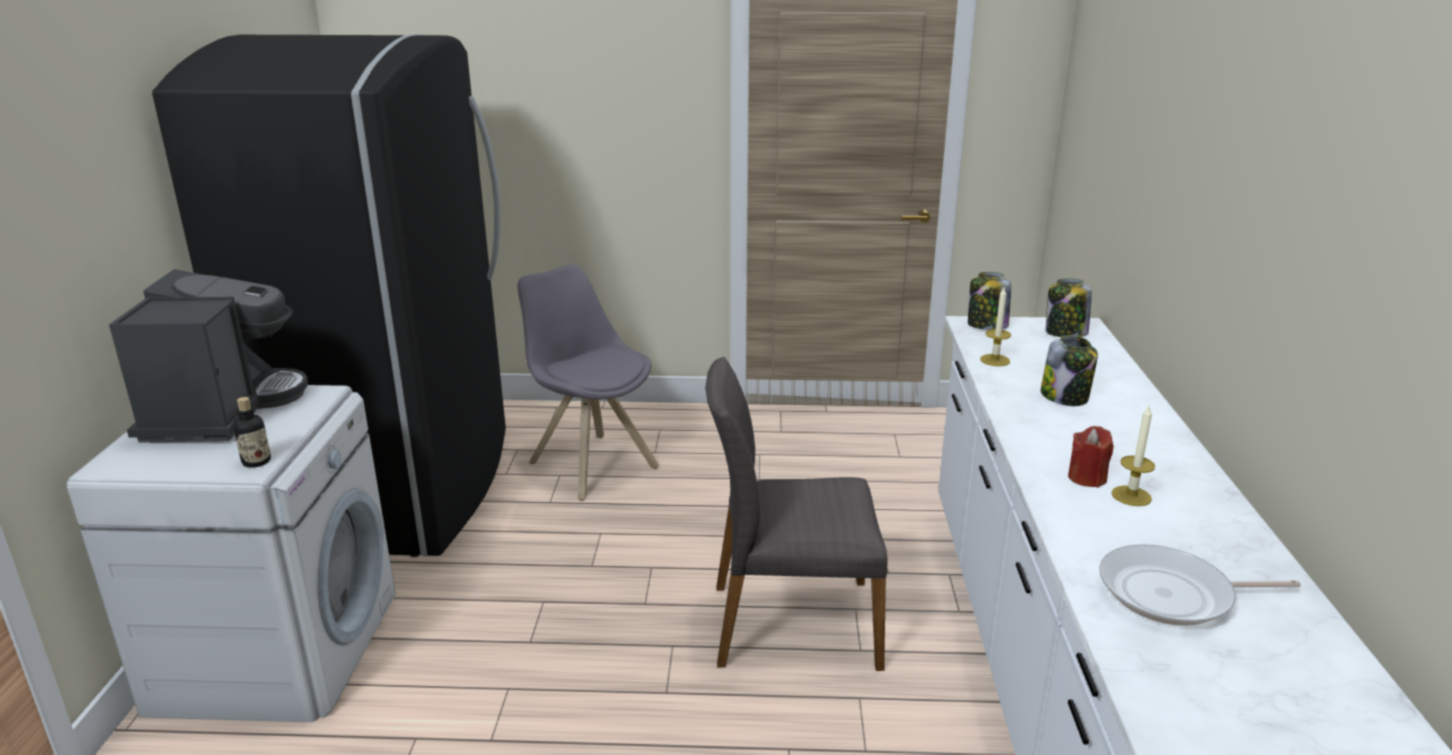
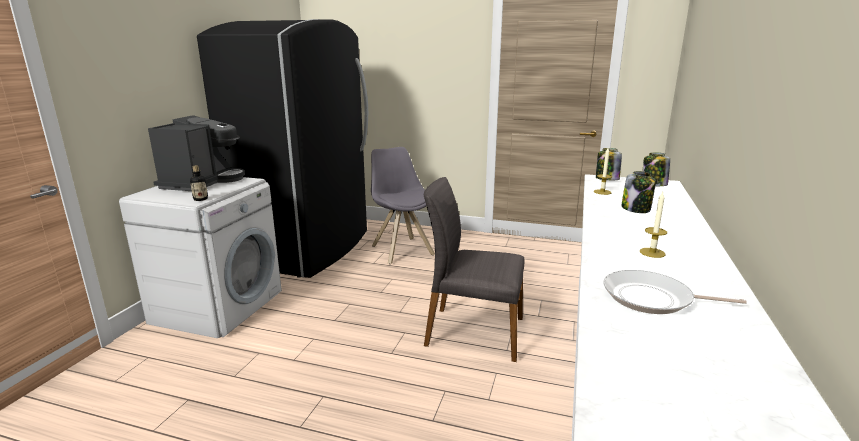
camera: 15 degrees right, 5 degrees down
(1087, 478) = (627, 242): red candle -> none

